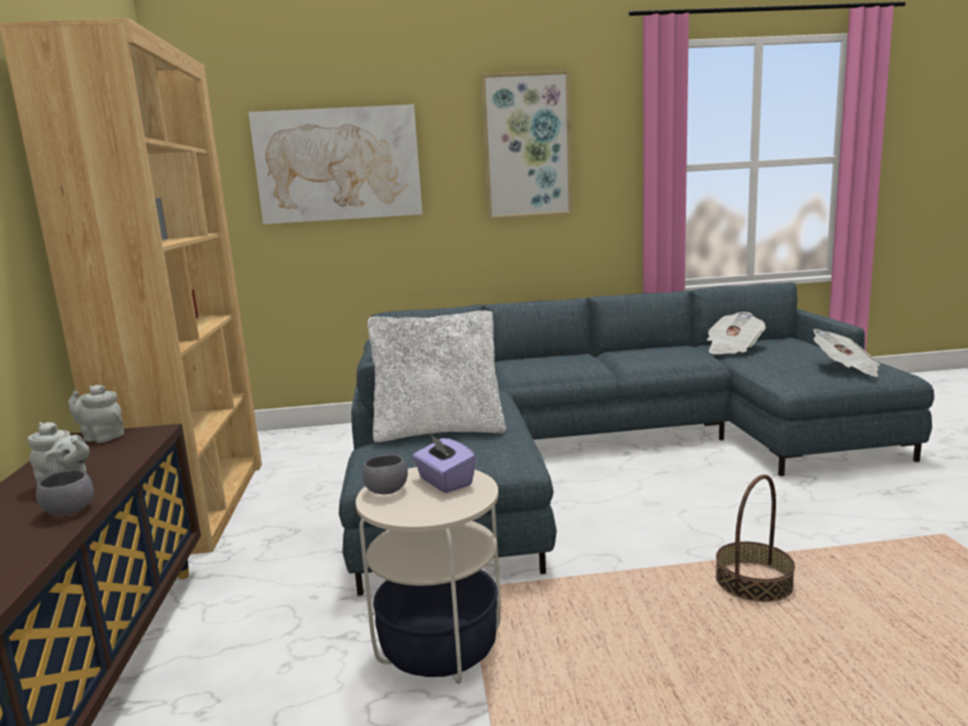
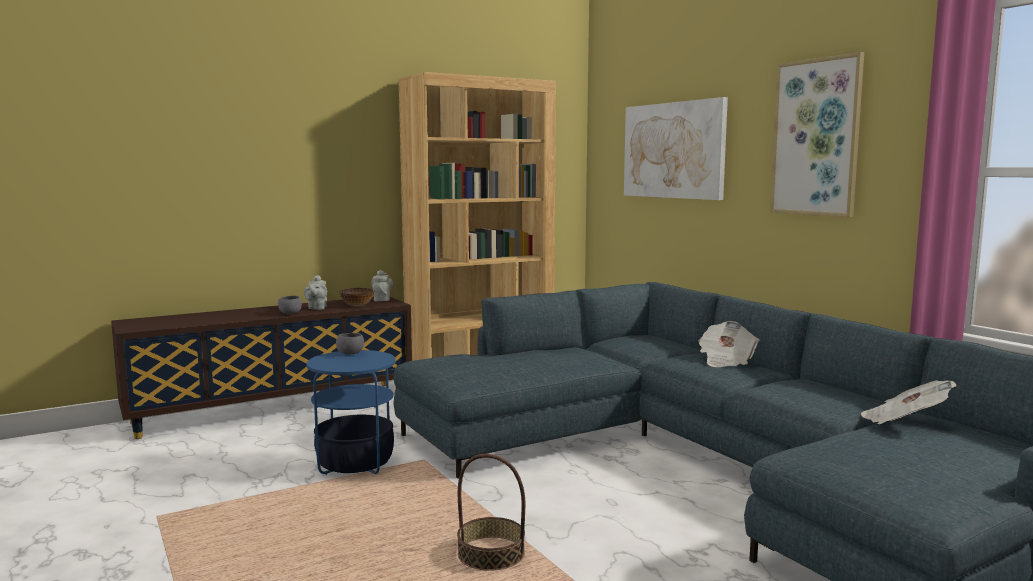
camera: 65 degrees right, 5 degrees down
(117, 456) = (357, 306): none -> bowl
(439, 428) = (505, 360): white pillow -> none
(439, 649) = (355, 465): beige side table -> blue side table
(444, 482) = (367, 360): purple tissue box -> none
(846, 370) = (891, 479): newspaper -> newspaper (726, 360)

